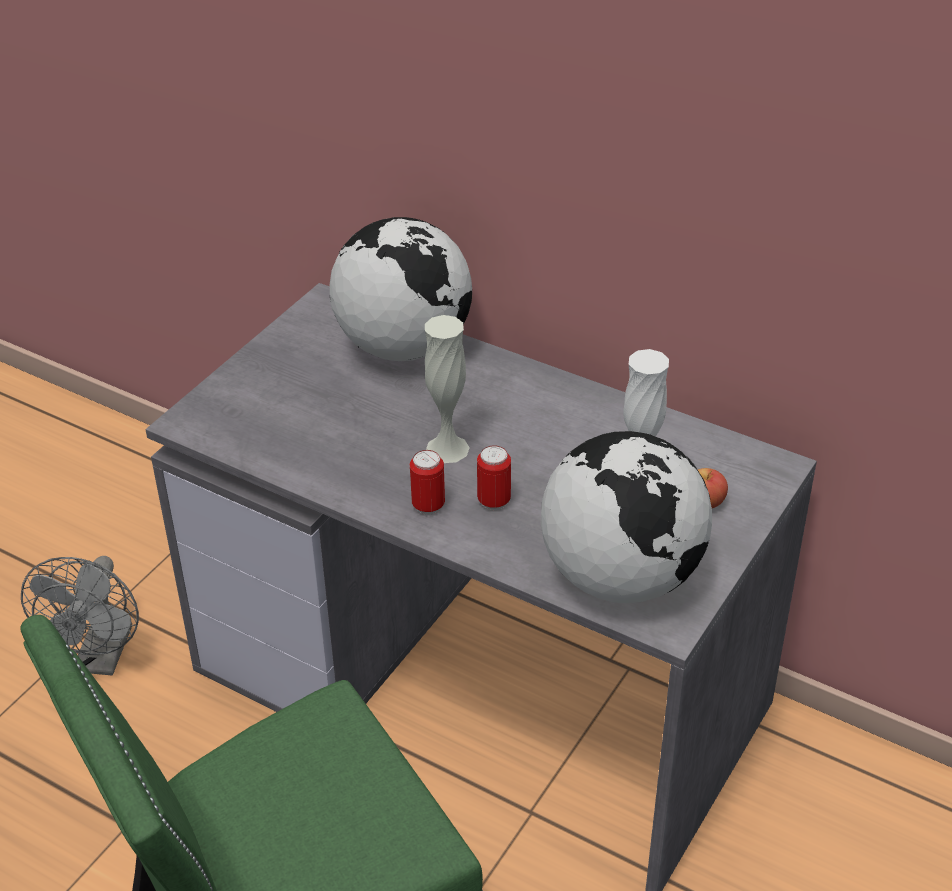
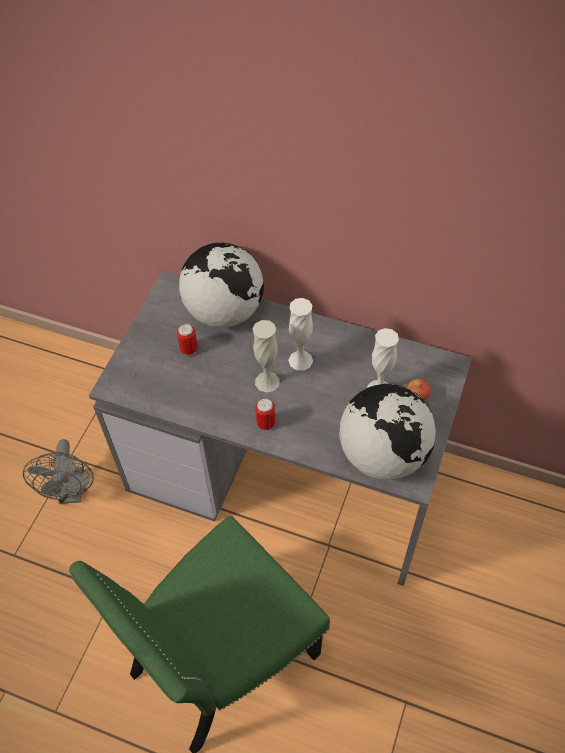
camera: 10 degrees left, 15 degrees up
(494, 501) = (302, 414): can -> can (189, 349)
(513, 427) = (300, 360): none -> white vase

